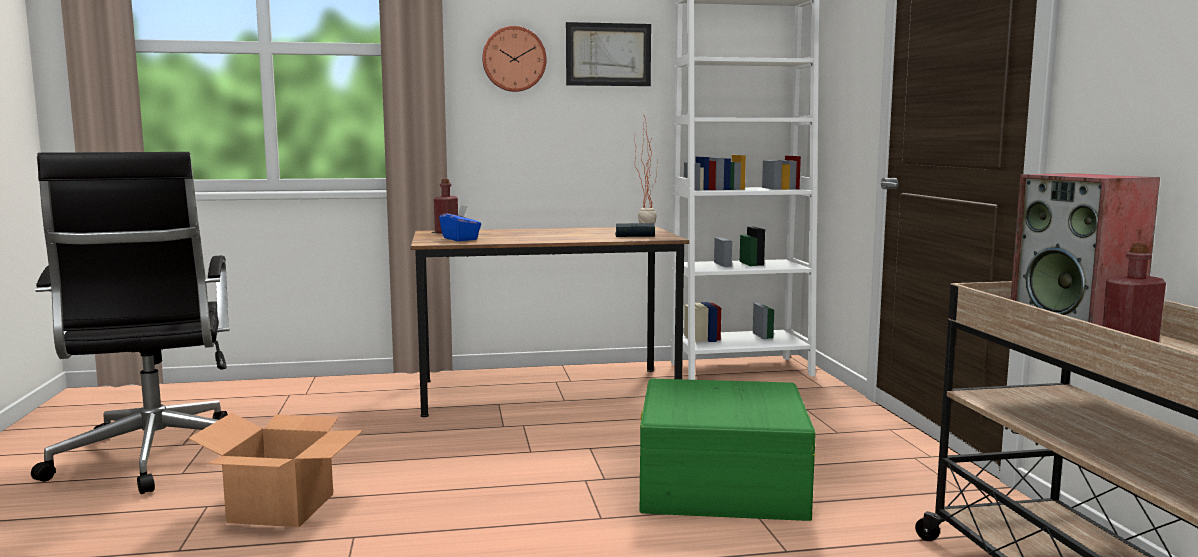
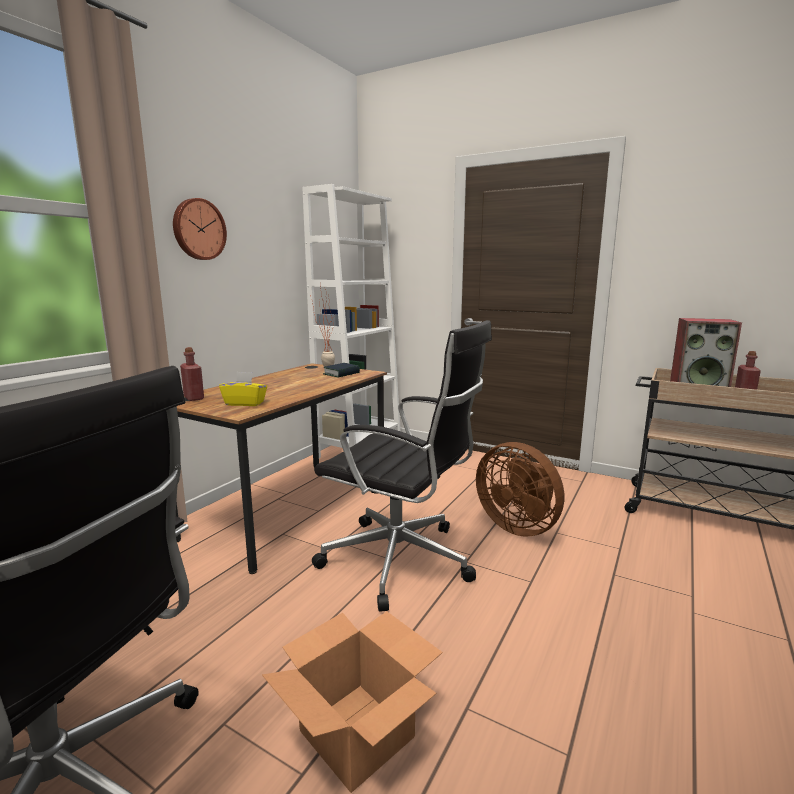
camera: 50 degrees left, 5 degrees up
(460, 239) = (245, 403): blue tissue box -> yellow tissue box
(534, 455) = (401, 561): none -> black office chair
(608, 54) = (262, 230): picture -> none
(721, 484) = (518, 526): green storage box -> brown fan

